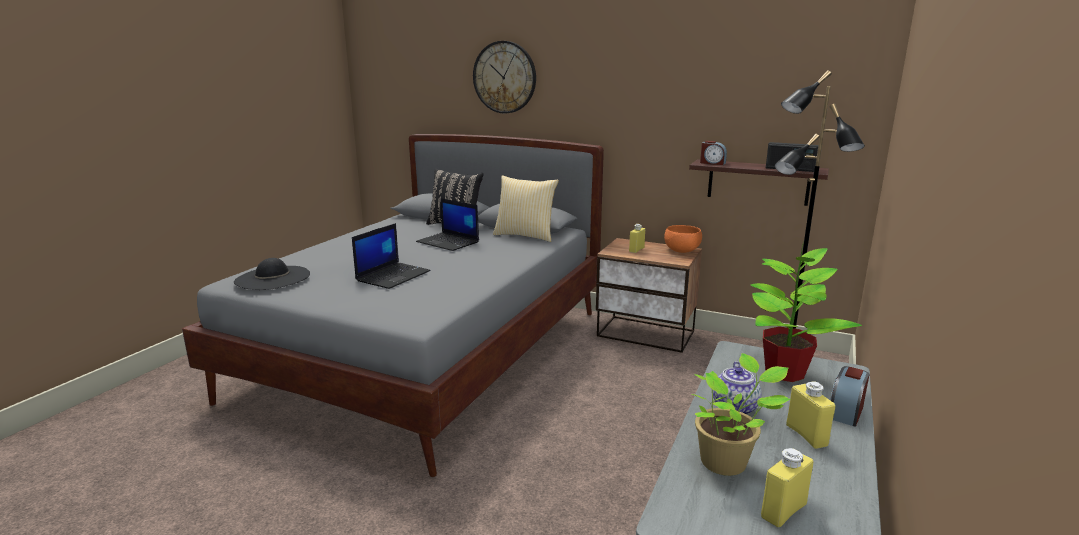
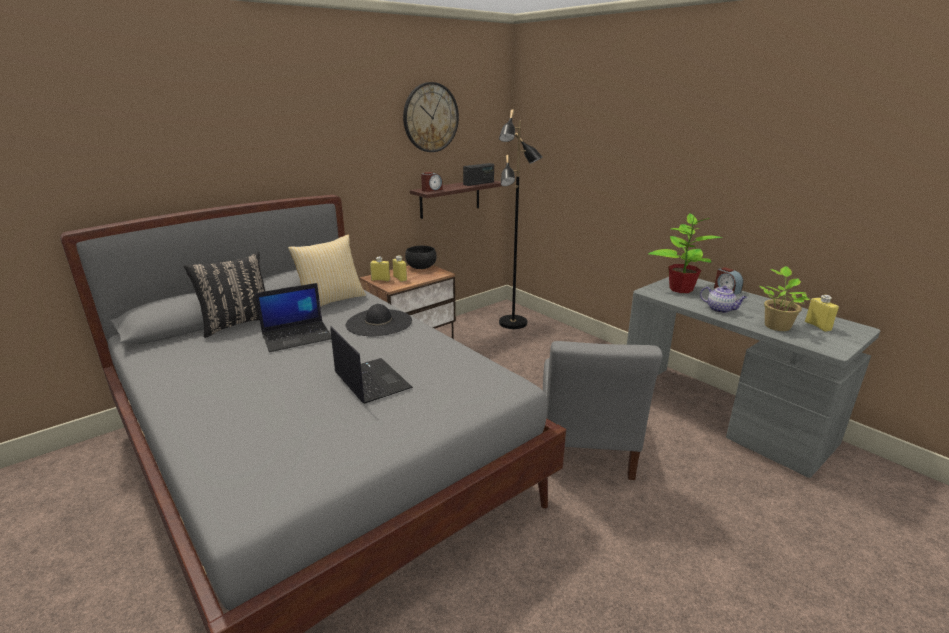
camera: 65 degrees left, 5 degrees up
(272, 278) = (286, 464): black hat -> black hat (379, 322)
(504, 77) = (202, 134): wall clock -> wall clock (430, 117)
(553, 483) = (584, 446): none -> grey chair
(681, 250) = (421, 267): orange bowl -> black bowl
(806, 435) = (749, 303): yellow bottle -> yellow bottle (380, 280)

